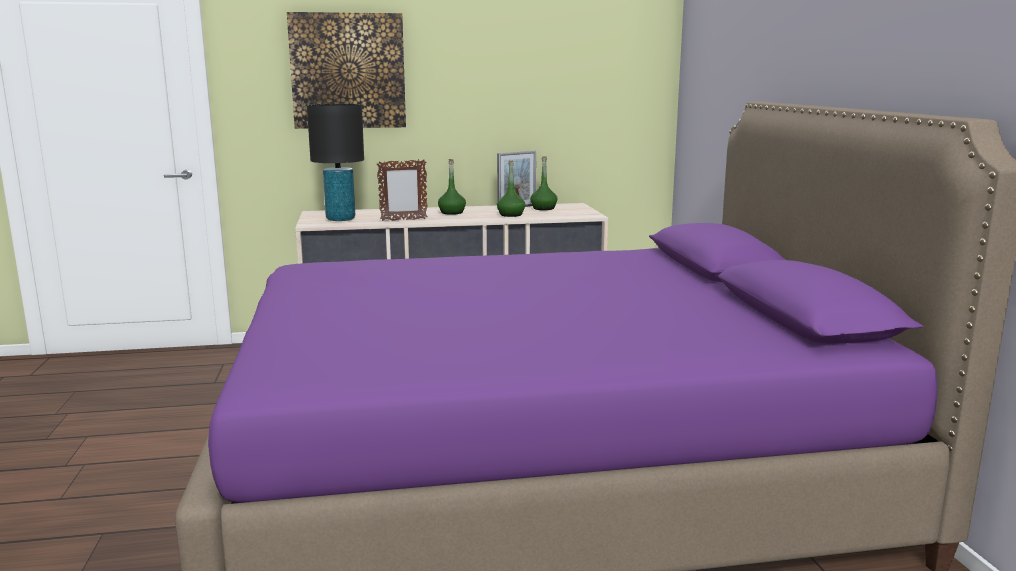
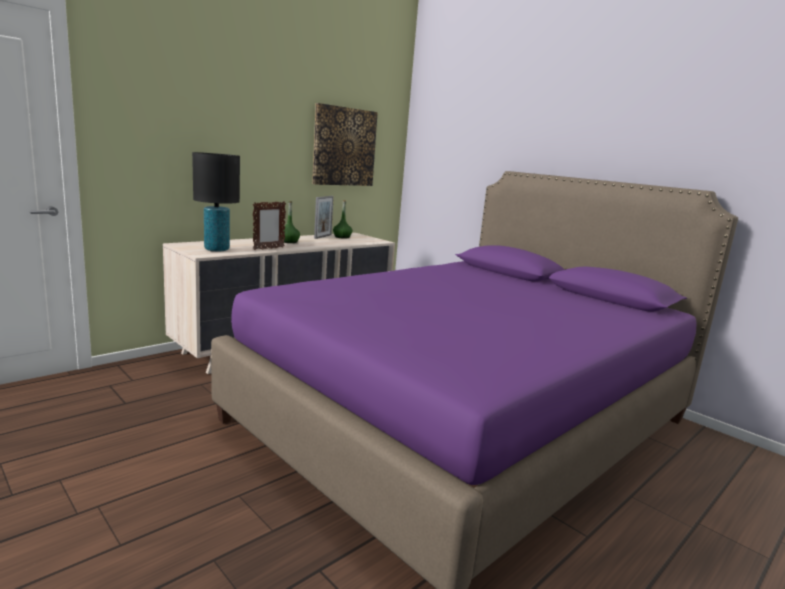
camera: 35 degrees left, 0 degrees up
(348, 71) = (202, 125): picture -> picture (344, 147)
(511, 215) = (333, 242): green bottle -> none

